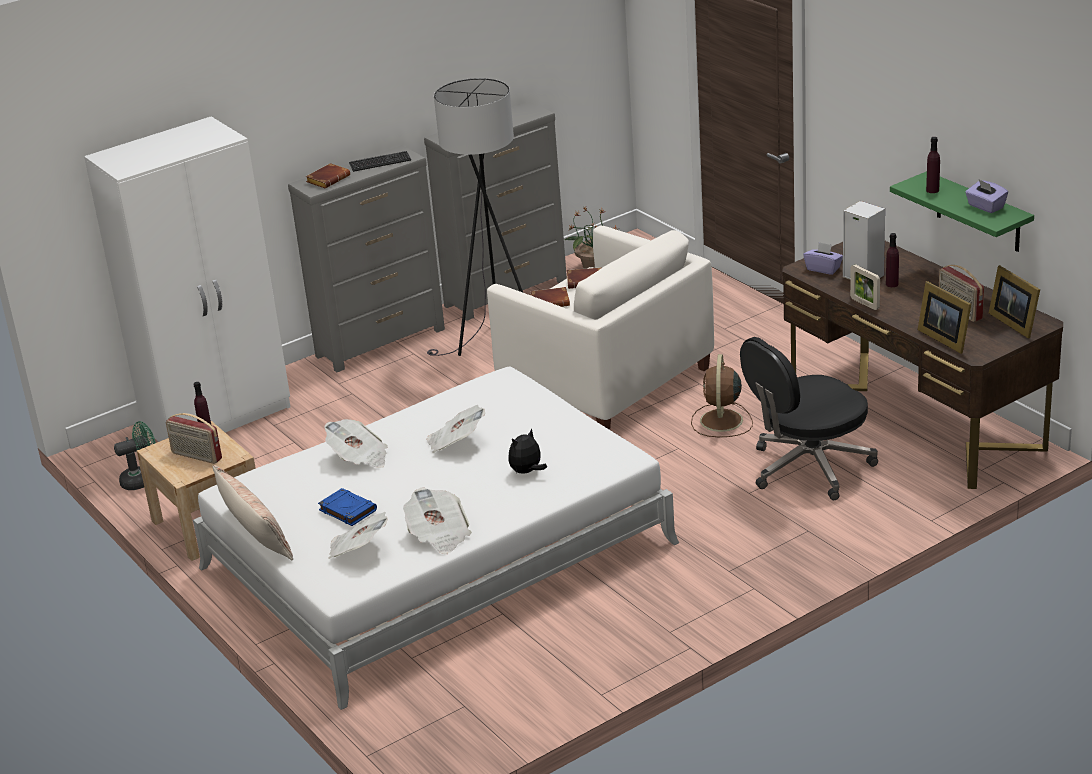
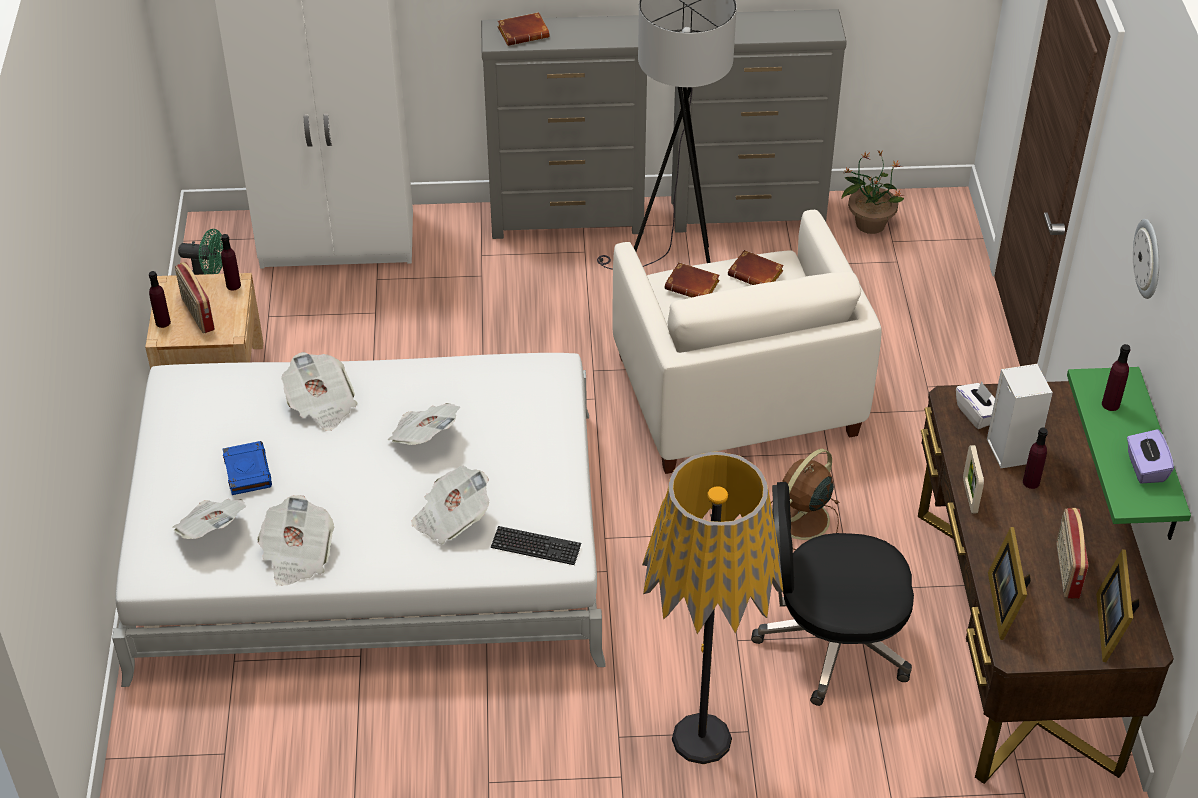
camera: 30 degrees right, 15 degrees up
(174, 471) = (163, 322): none -> purple bottle
(255, 534) = (146, 453): pillow -> none
(380, 163) = (596, 32): keyboard -> keyboard (536, 547)
(527, 472) = (451, 519): plush toy -> newspaper
(782, 547) = (701, 738): none -> floor lamp
(823, 269) = (977, 414): purple tissue box -> white tissue box
(905, 93) = (1149, 258): none -> wall clock

